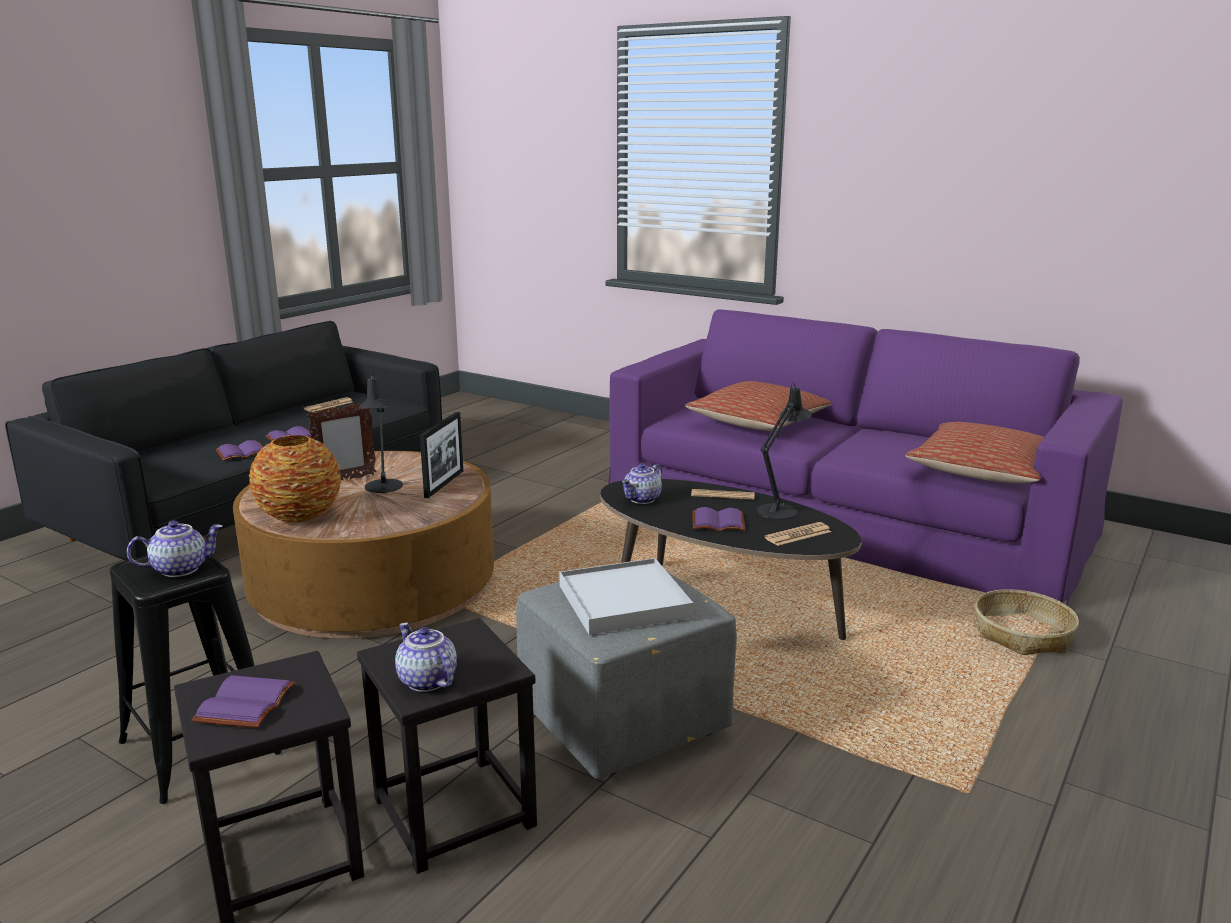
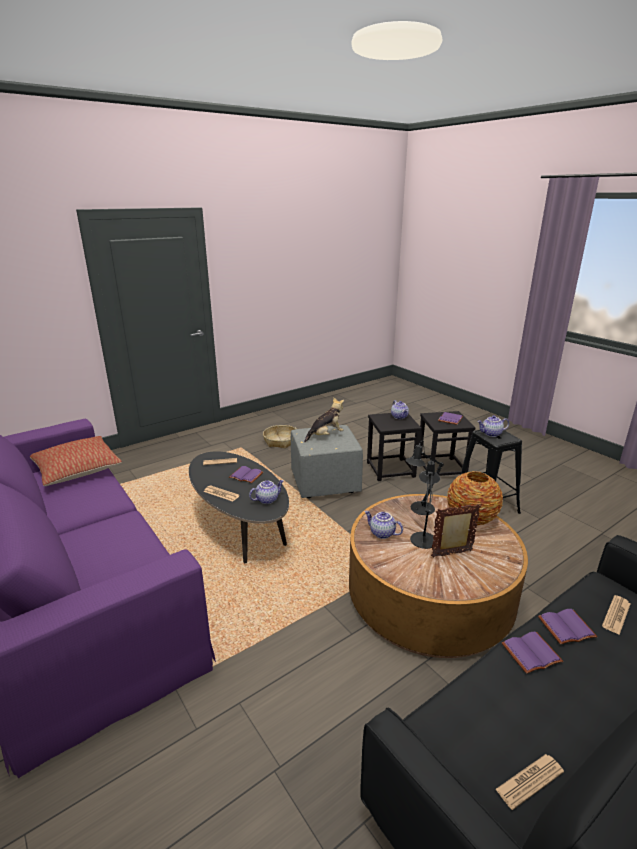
camera: 160 degrees left, 5 degrees up
(173, 467) = (616, 615): none -> newspaper
(444, 484) = (381, 533): picture frame -> teapot
(624, 601) = (325, 436): white tray -> plush toy
(758, 423) = (108, 549): pillow -> none
(780, 509) = (206, 478): black table lamp -> black table lamp (419, 509)
(1023, 635) = (137, 483): basket -> basket (281, 441)

